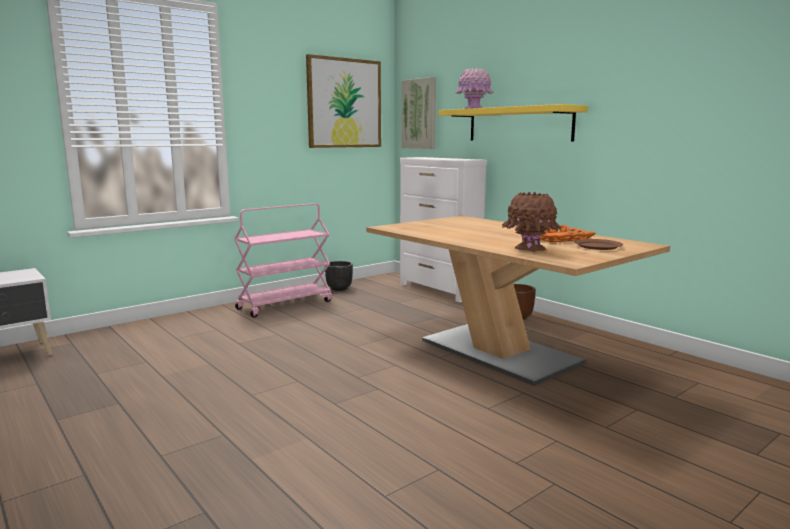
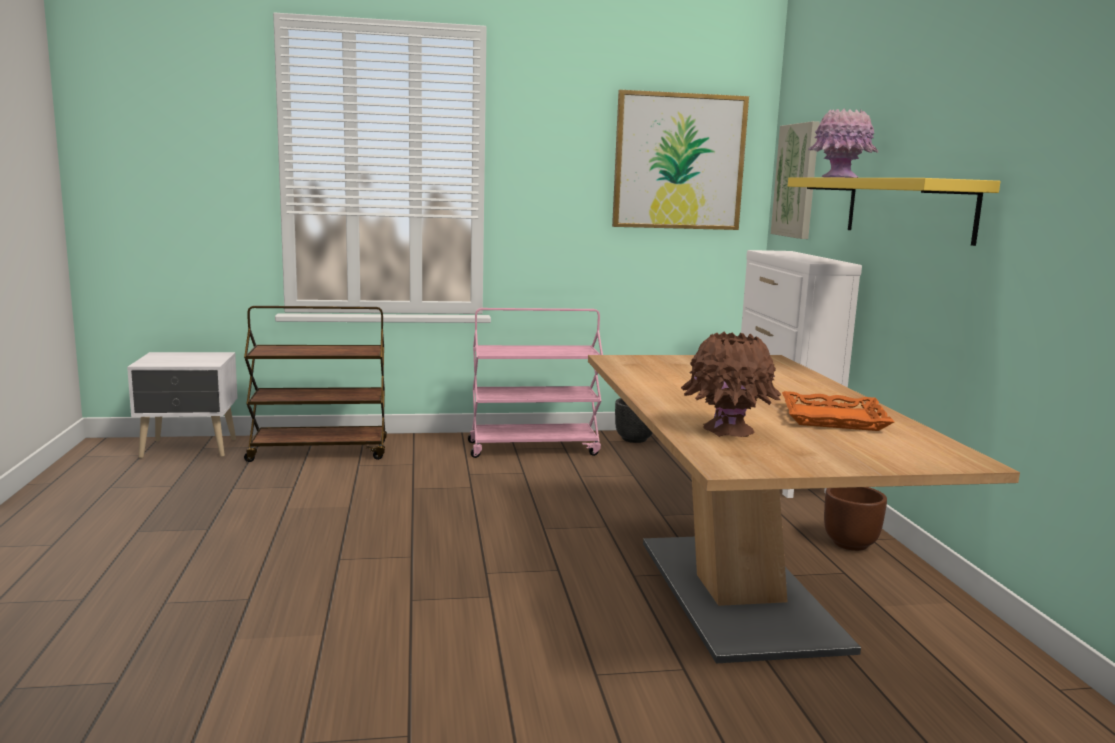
camera: 30 degrees right, 0 degrees up
(132, 336) = (320, 452): none -> brown cart
(598, 246) = (863, 447): brown plate -> none

